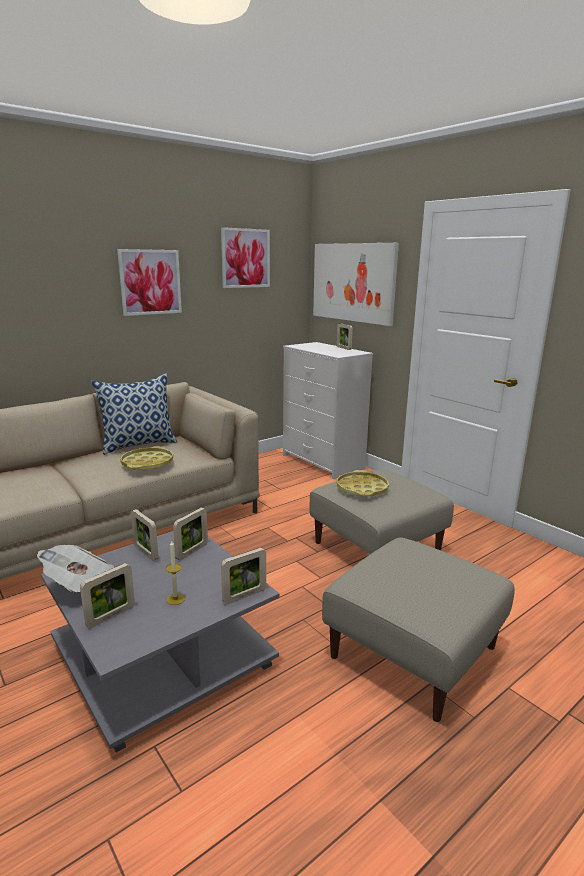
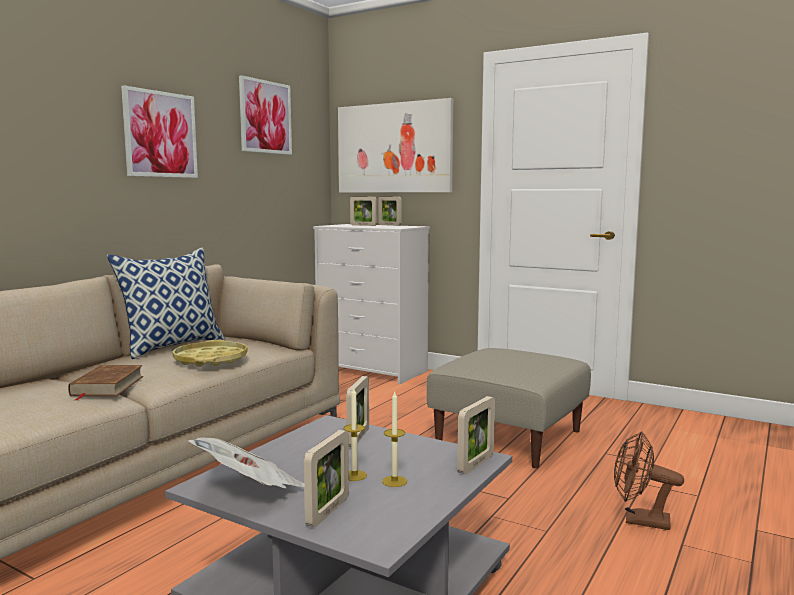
camera: 20 degrees left, 10 degrees down
(65, 480) = (107, 386): none -> brown book
(146, 553) = (297, 448): picture frame -> picture frame (363, 225)
(156, 587) = (354, 475): none -> candle
(362, 489) = (489, 363): yellow tray -> none
(413, 652) = (639, 521): beige ottoman -> brown fan

